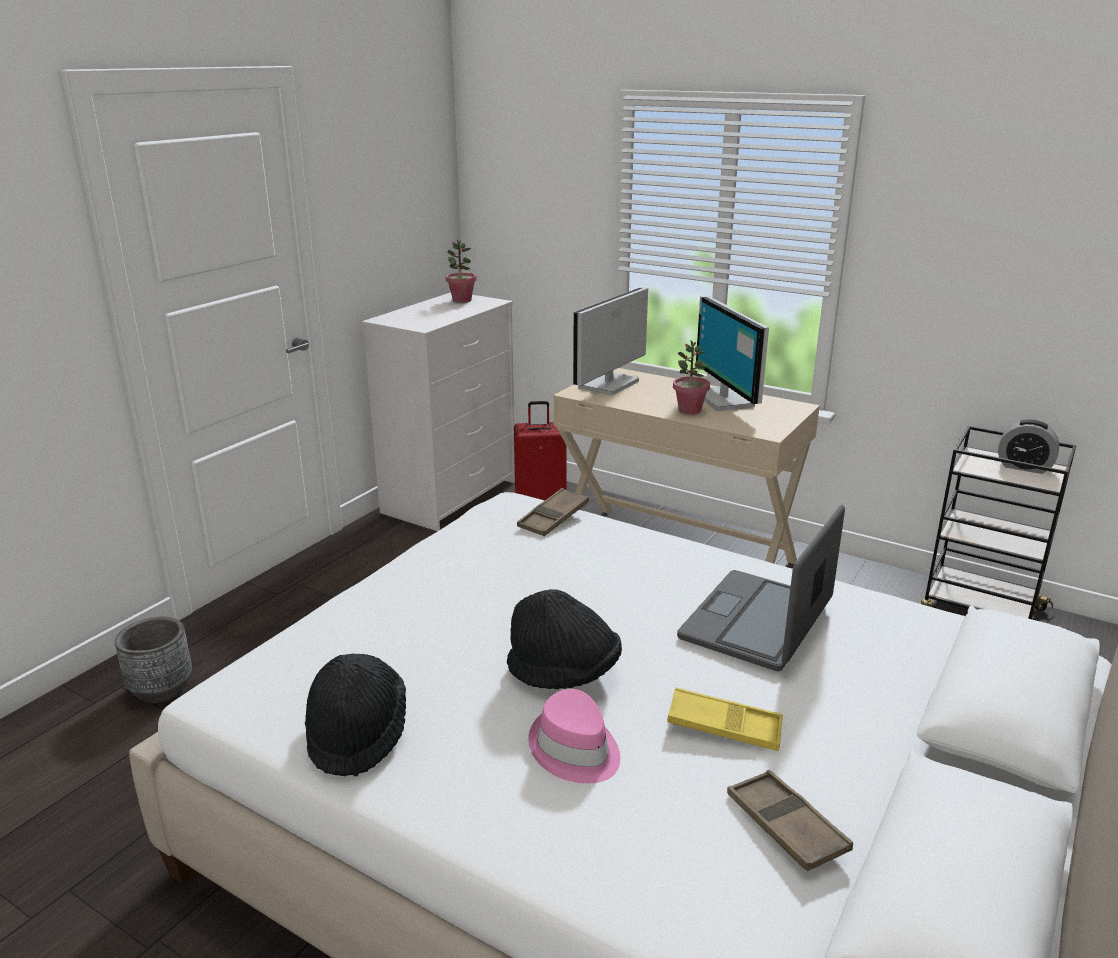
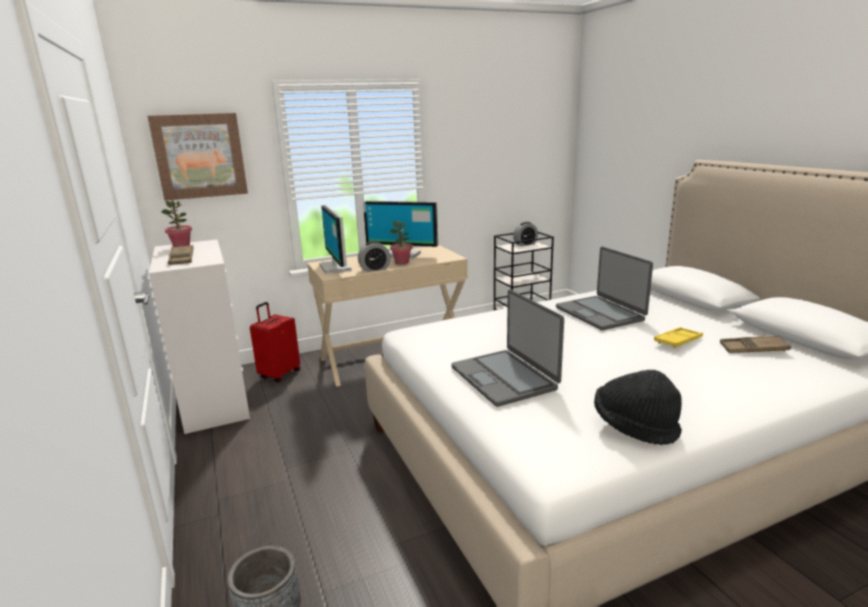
camera: 55 degrees left, 5 degrees down
(427, 602) = (504, 378): none -> laptop
(525, 187) = (200, 156): none -> picture
(553, 517) = (449, 325): brown tray -> brown tray (182, 258)
(564, 673) = (612, 360): black hat -> none
(574, 750) = (681, 374): pink hat -> none
(635, 405) = (375, 269): none -> alarm clock

